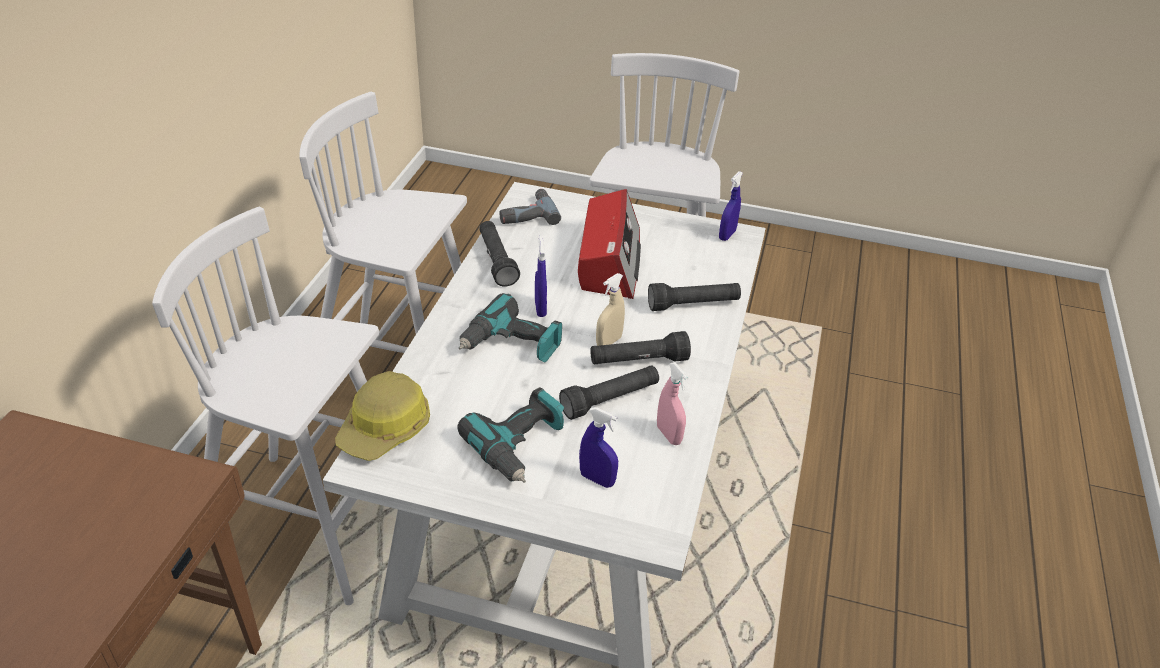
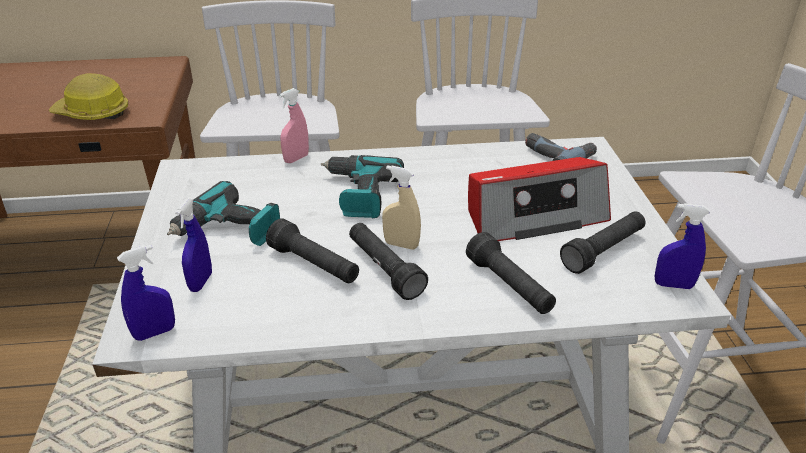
camera: 70 degrees right, 5 degrees down
(386, 428) = (223, 168): hard hat -> hard hat (92, 113)
(497, 261) = (470, 158): black flashlight -> black flashlight (603, 251)
(540, 308) = (421, 196): blue spray bottle -> blue spray bottle (154, 333)
(669, 435) = (281, 314): pink spray bottle -> pink spray bottle (296, 158)

